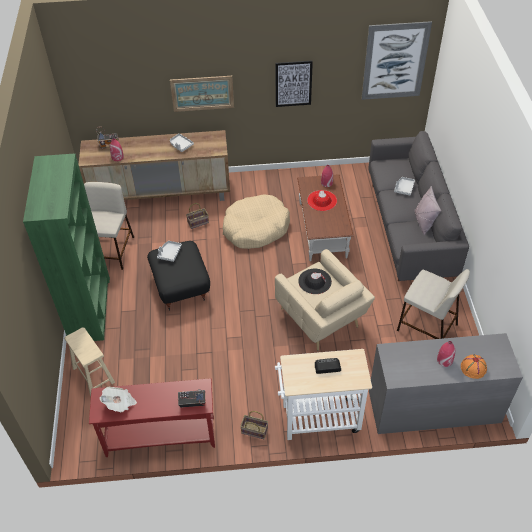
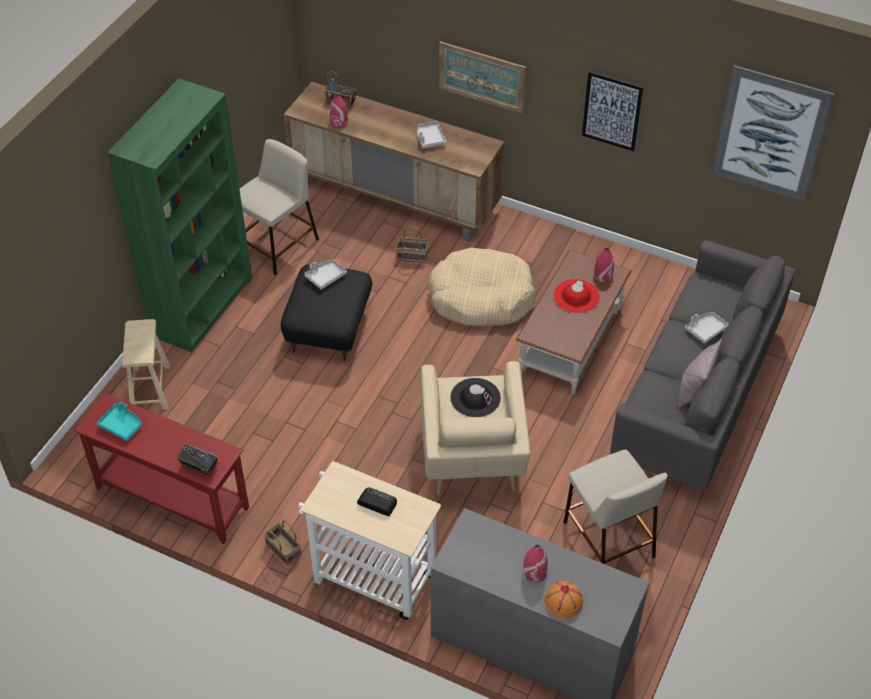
camera: 30 degrees right, 0 degrees up
(120, 403) = (122, 425): newspaper -> turquoise tray

